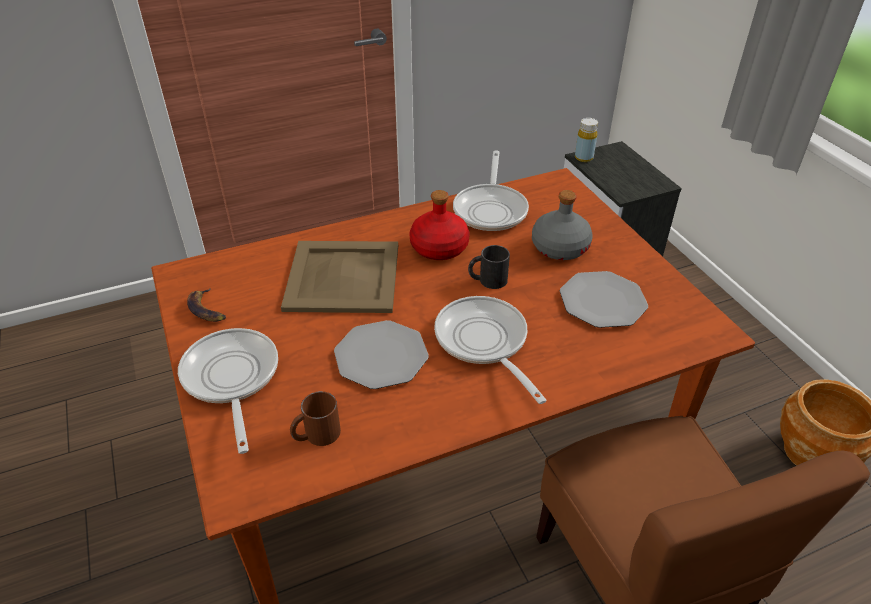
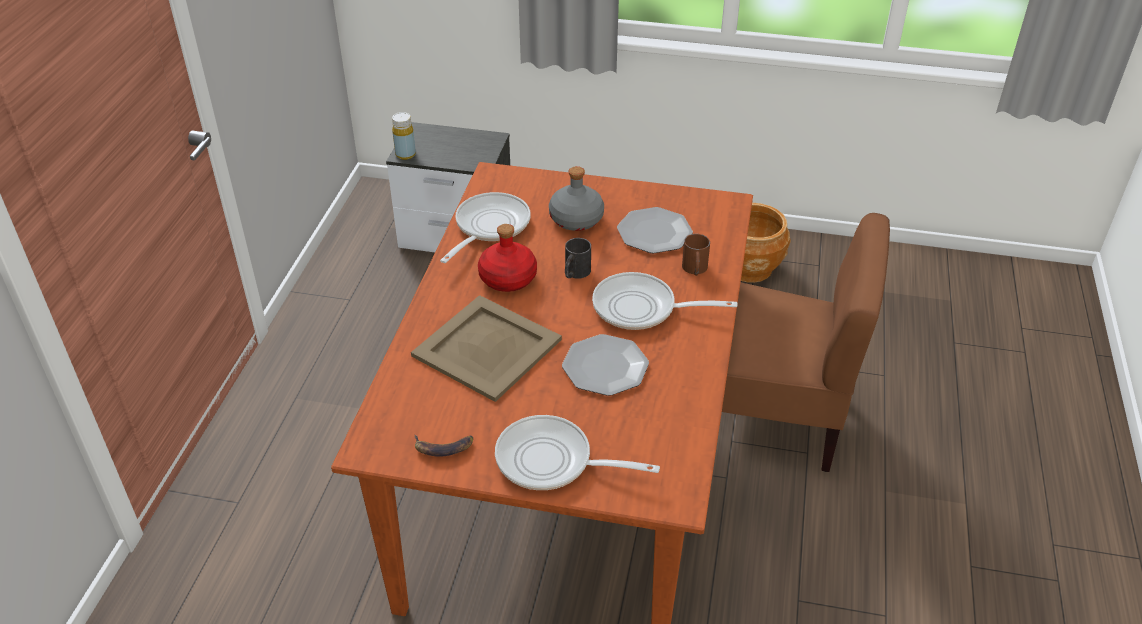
camera: 55 degrees left, 0 degrees up
(316, 435) = (656, 435): brown mug -> brown mug (695, 269)
(491, 209) = (488, 227): frying pan -> frying pan turned 105 degrees counterclockwise

